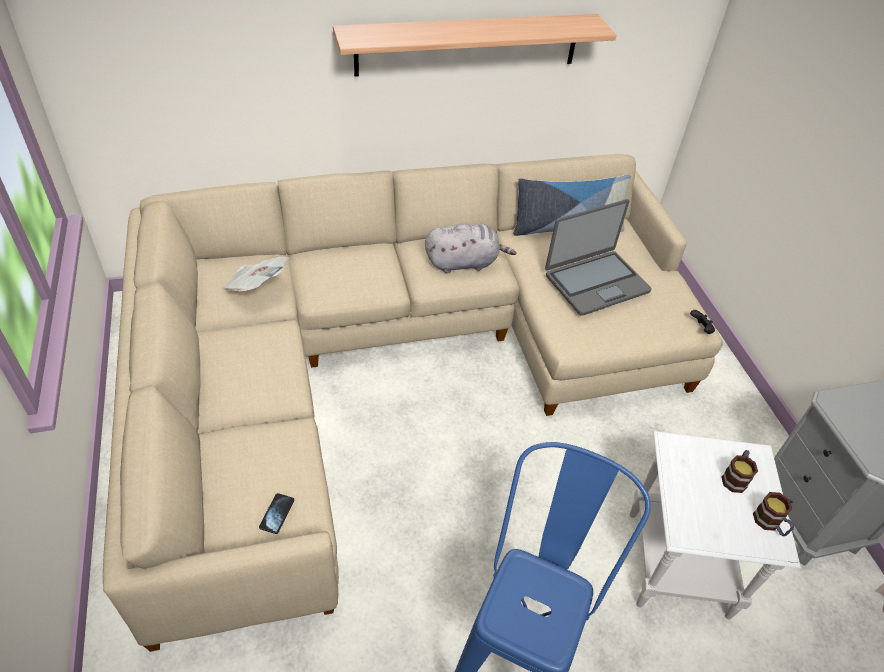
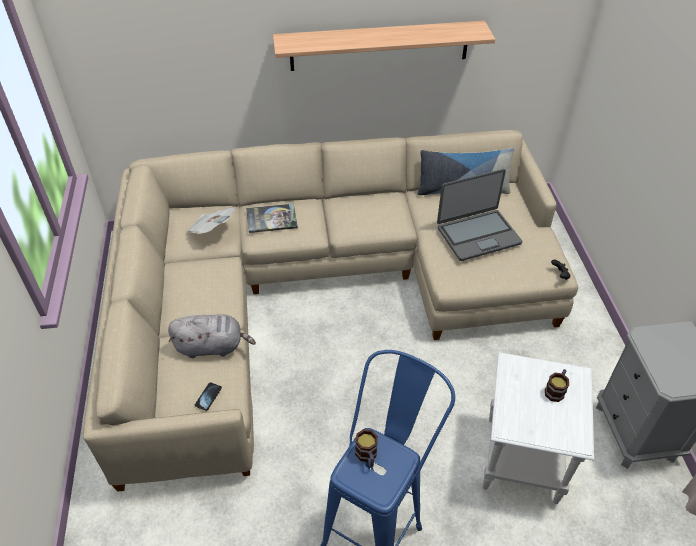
camera: 10 degrees right, 0 degrees up
(334, 269) = (271, 219): none -> book
(464, 262) = (374, 216): grey plush toy -> grey plush toy (212, 346)
(770, 524) = (576, 426): mug -> mug (367, 456)

